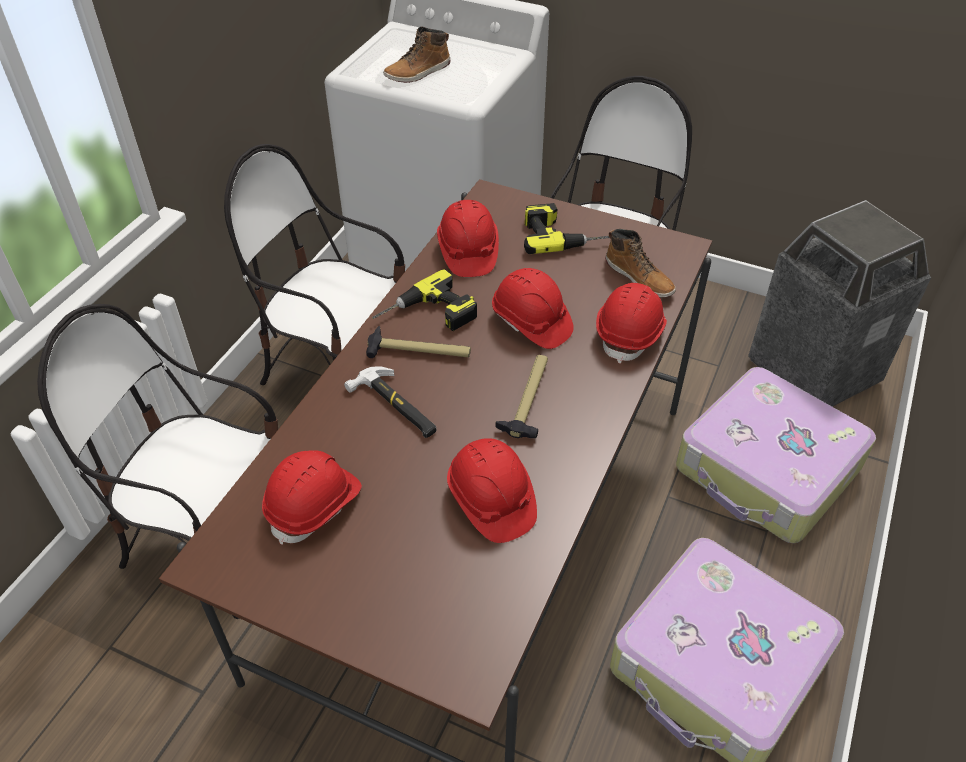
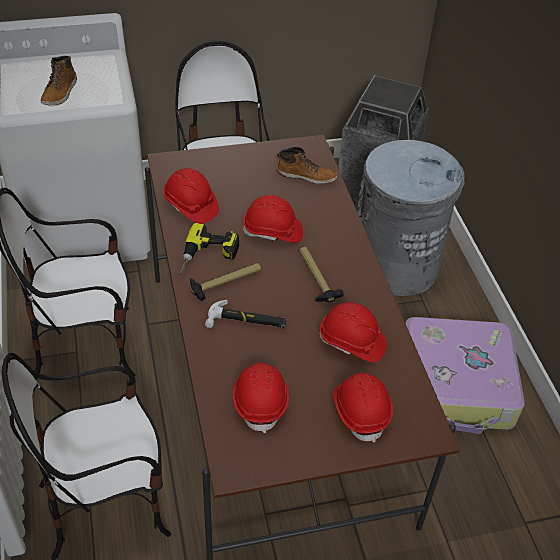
camera: 40 degrees left, 0 degrees up
(564, 234) = (237, 168): power drill -> none
(630, 333) = (333, 211): red hard hat -> red hard hat (360, 411)
(767, 469) = (396, 265): suitcase -> grey trash can

